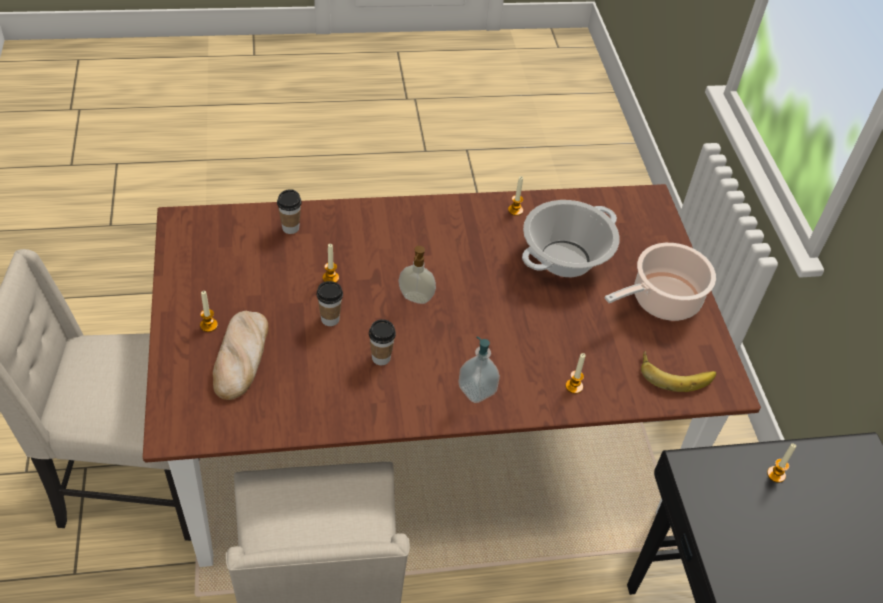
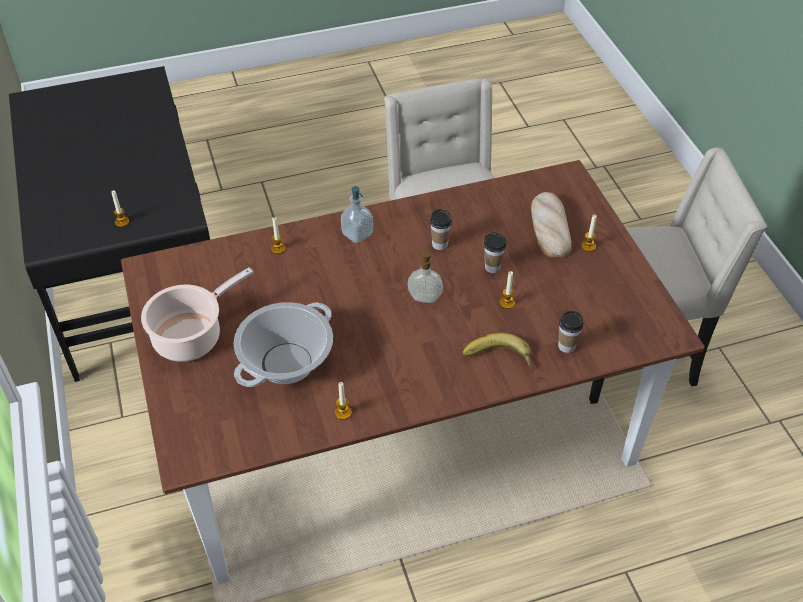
camera: 175 degrees right, 0 degrees up
(675, 373) = (189, 272): banana -> banana (497, 357)

